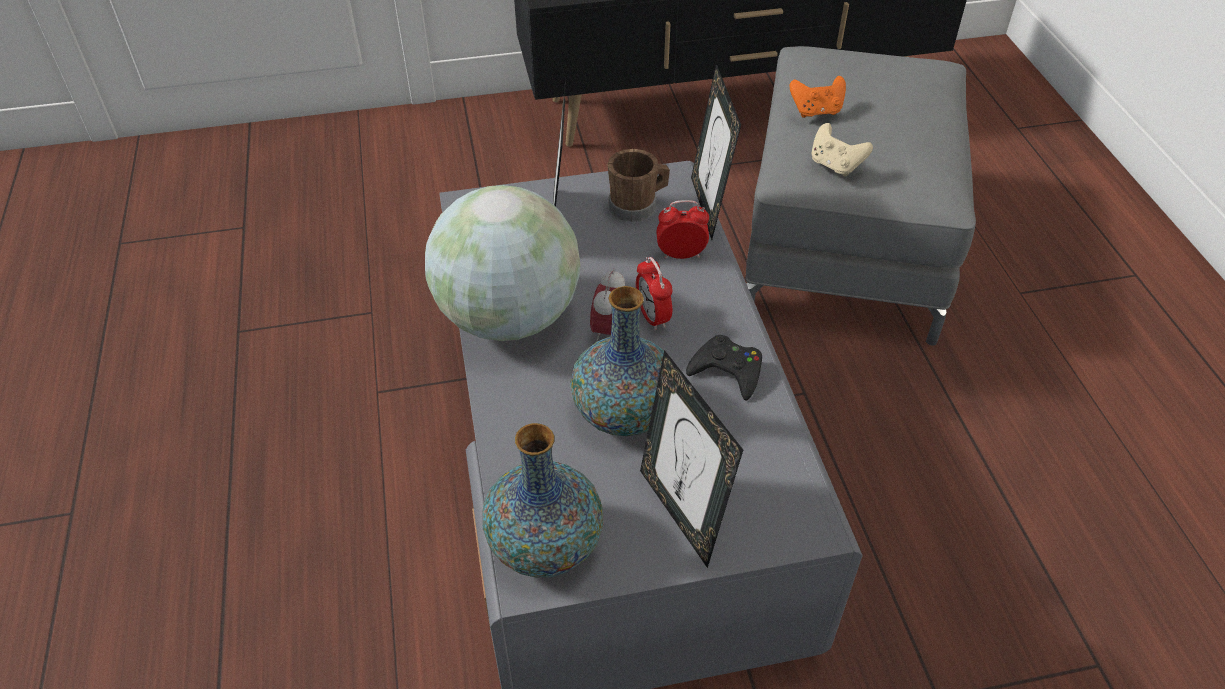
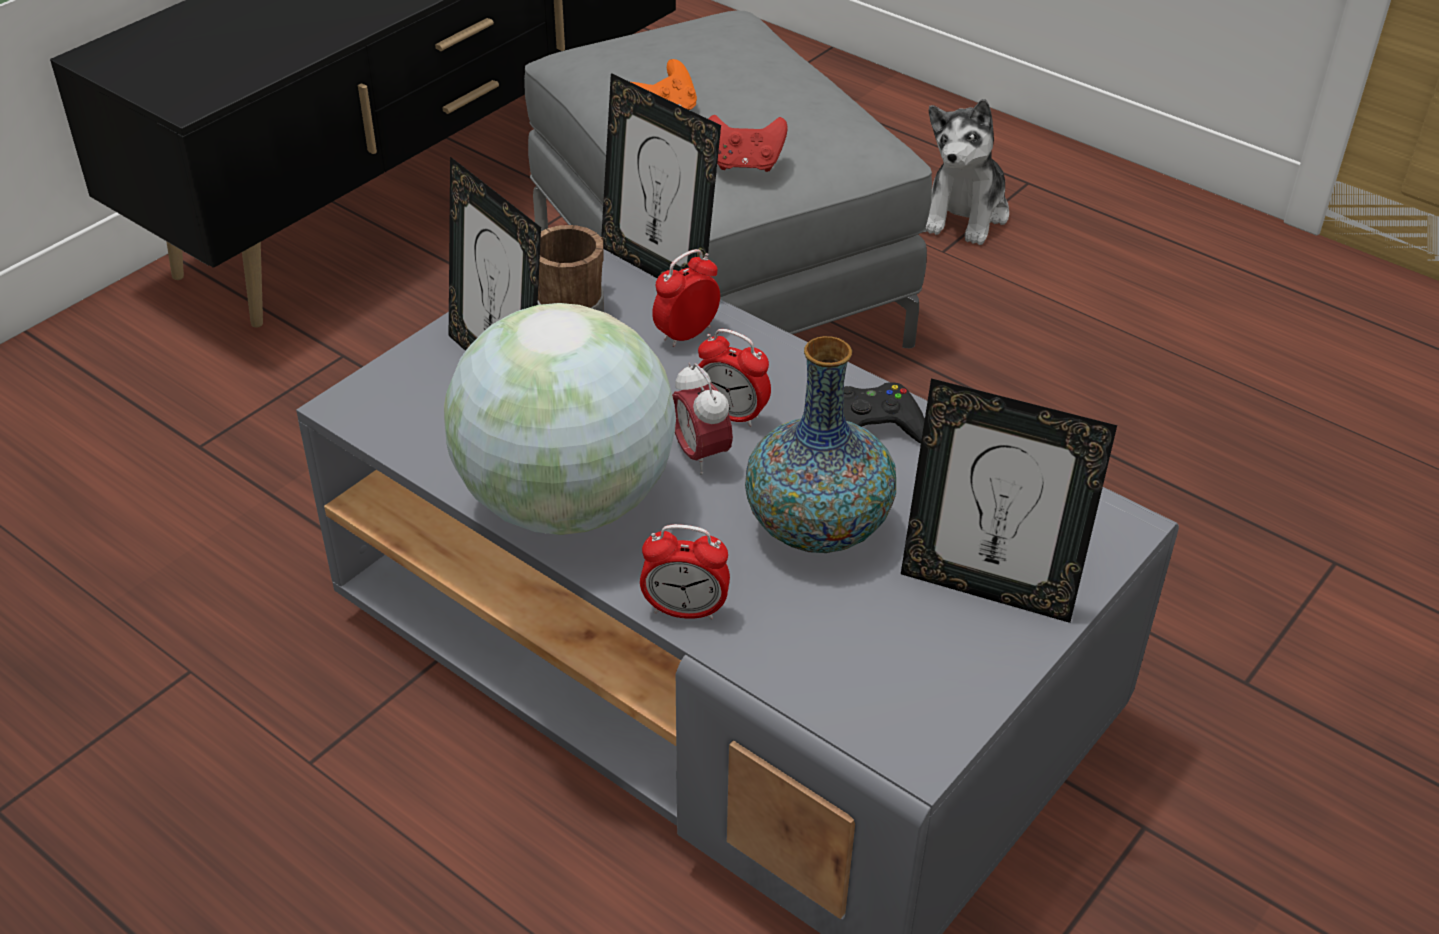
camera: 40 degrees left, 5 degrees down
(500, 416) = (685, 610): none -> alarm clock
(545, 544) = (891, 706): vase -> none
(835, 165) = (745, 164): beige game controller -> red game controller
(1063, 275) = (965, 214): none -> plush toy

